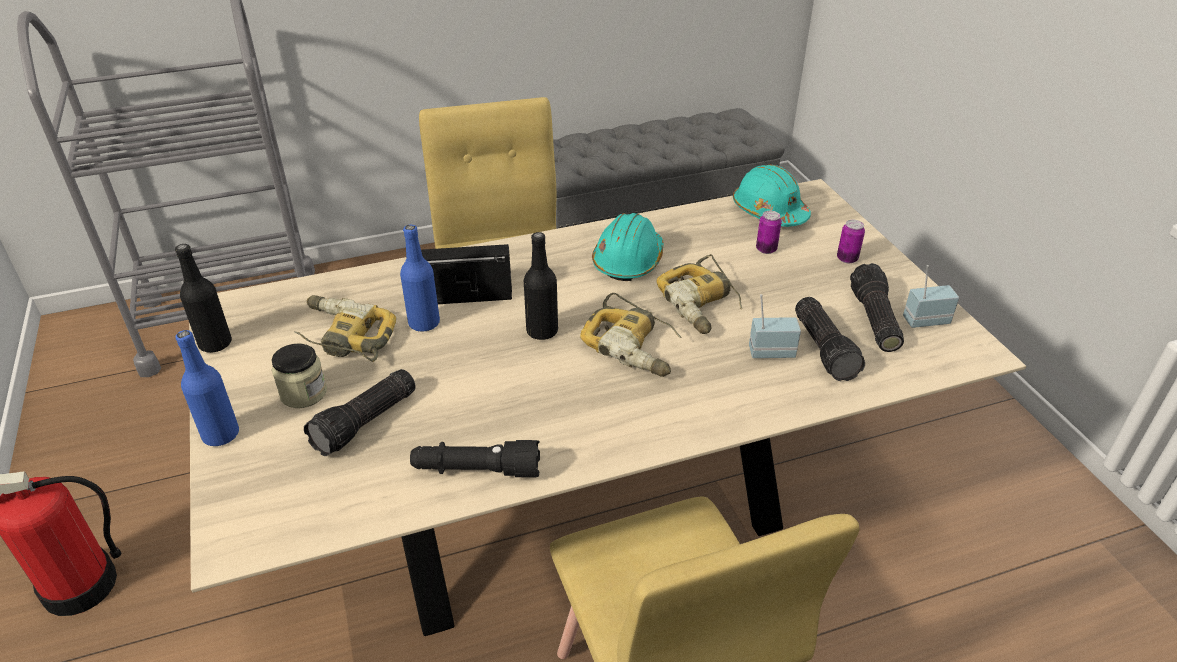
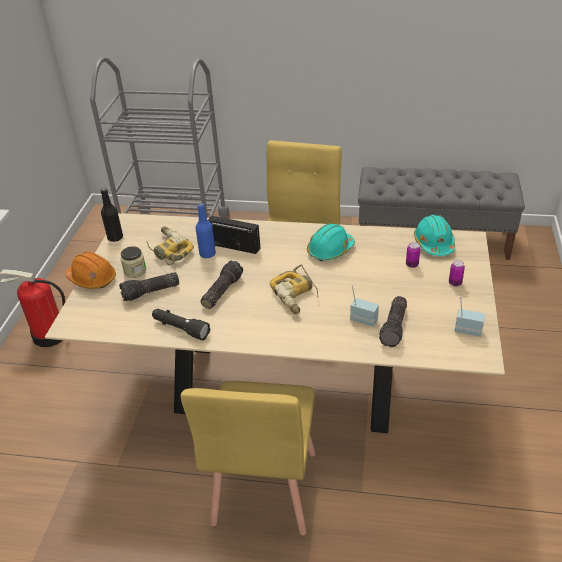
camera: 30 degrees right, 0 degrees up
(221, 435) = (92, 279): blue bottle -> orange hard hat
(542, 331) = (258, 274): black bottle -> none
(702, 303) = (350, 284): power drill -> none
(872, 319) = (437, 320): flashlight -> flashlight (221, 291)

